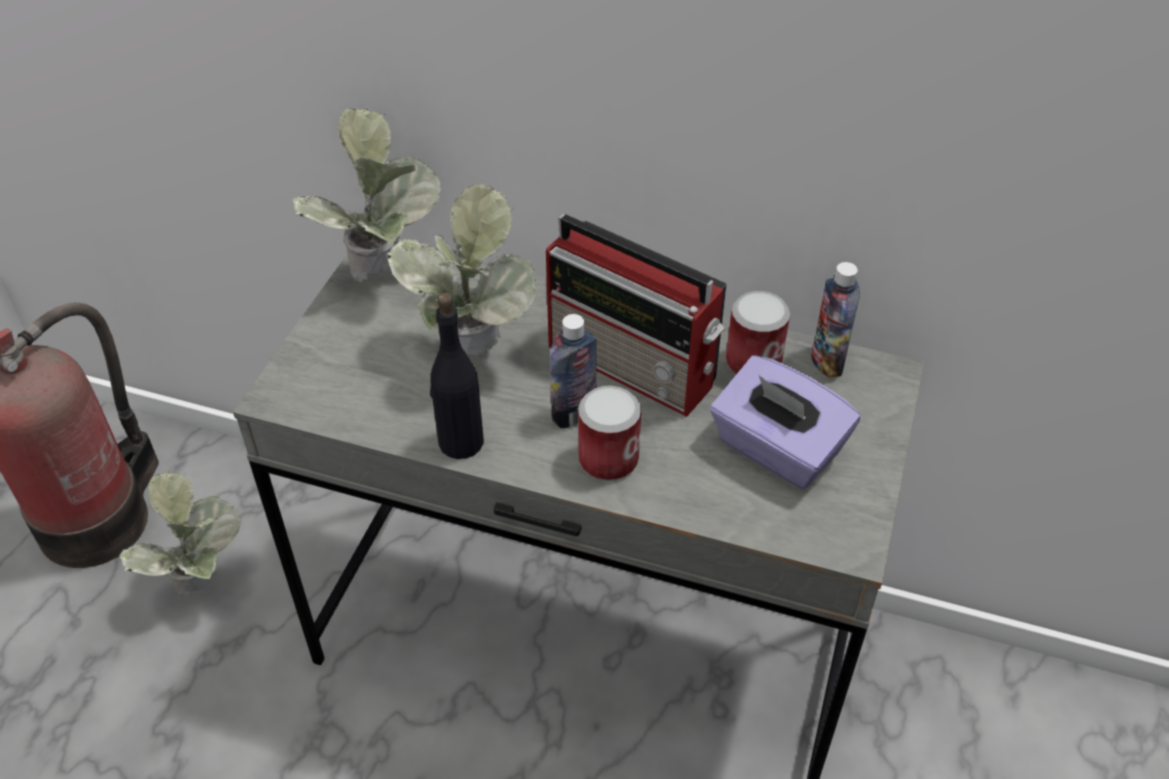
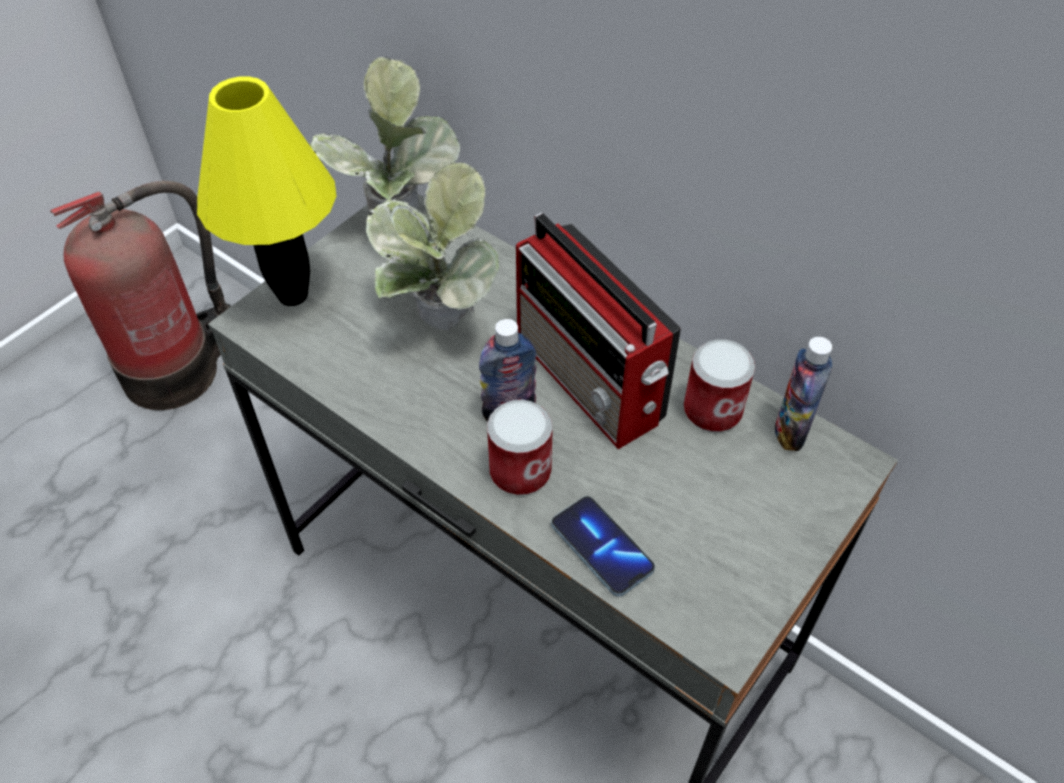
camera: 20 degrees right, 5 degrees up
(204, 587) = (233, 455): potted plant -> none
(308, 365) = (292, 296): none -> yellow table lamp
(460, 442) = (390, 412): black bottle -> none
(712, 501) = (602, 547): none -> phone
(776, 450) = (693, 512): purple tissue box -> none

